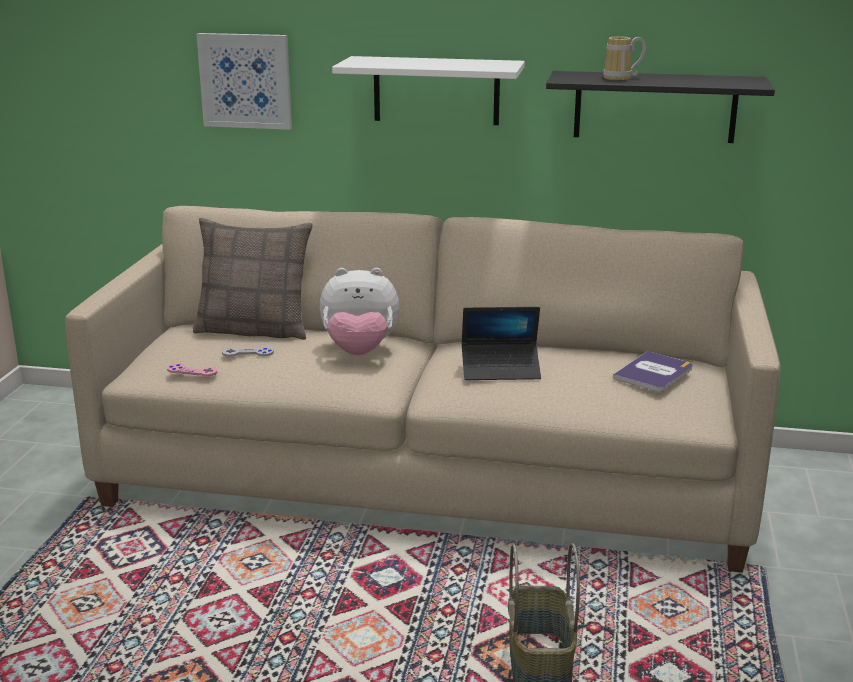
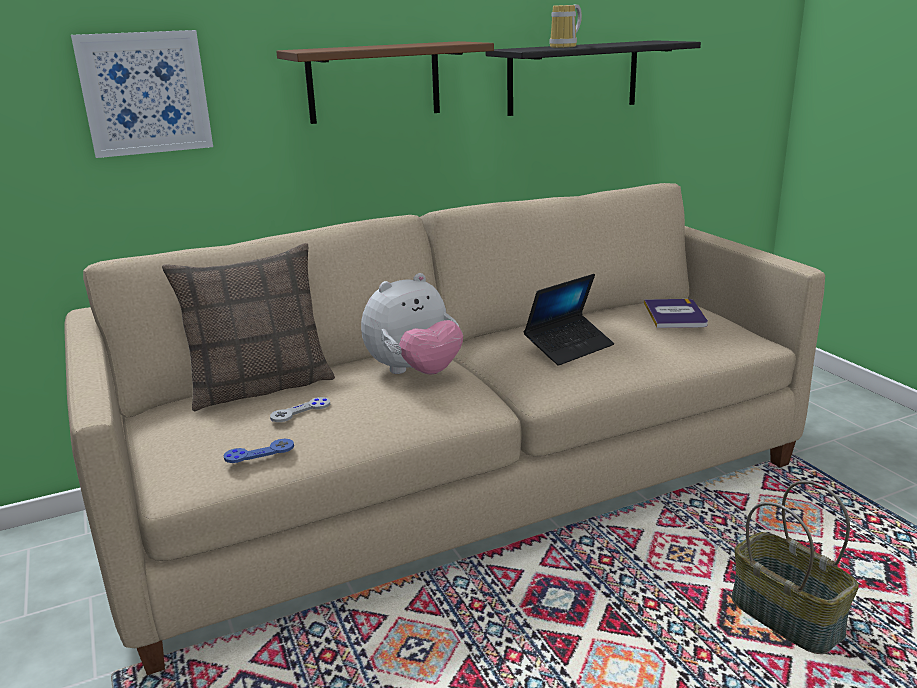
camera: 35 degrees left, 0 degrees up
(192, 371) = (259, 452): pink game controller -> blue game controller
(436, 90) = (374, 82): white shelf -> brown shelf

